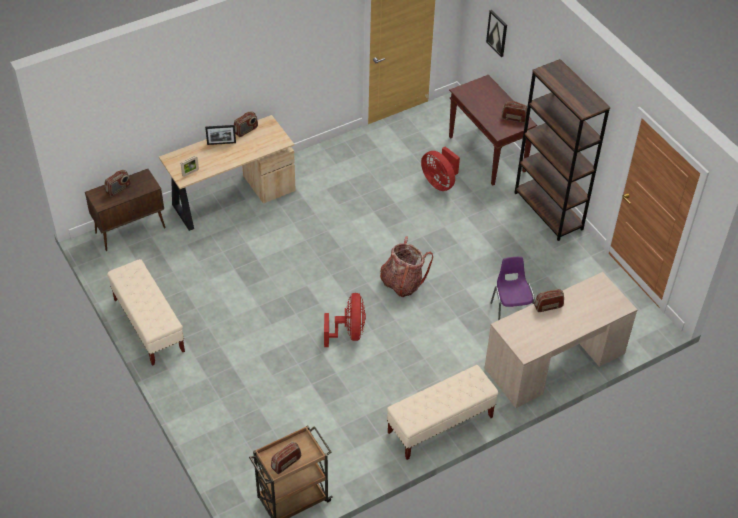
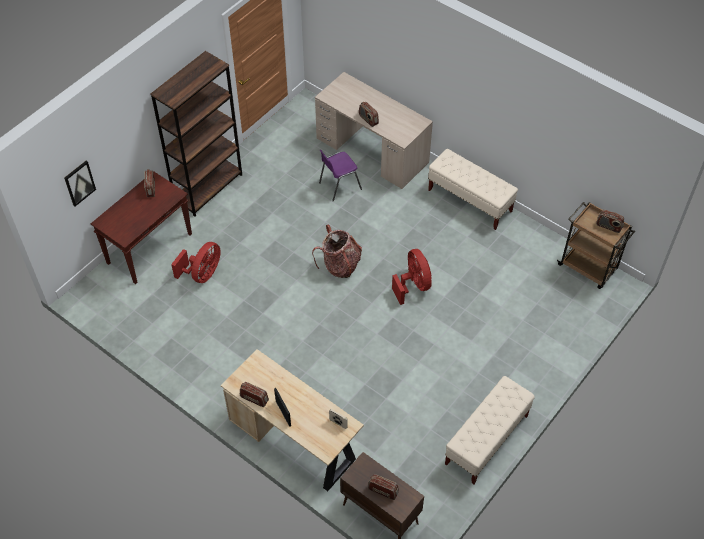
camera: 110 degrees left, 5 degrees up
(349, 332) = (413, 285): red fan -> red fan turned 90 degrees clockwise

